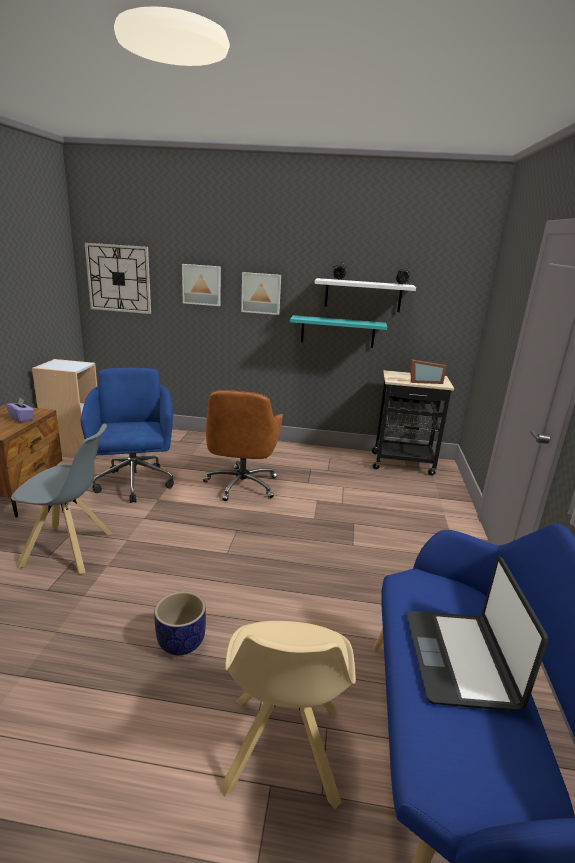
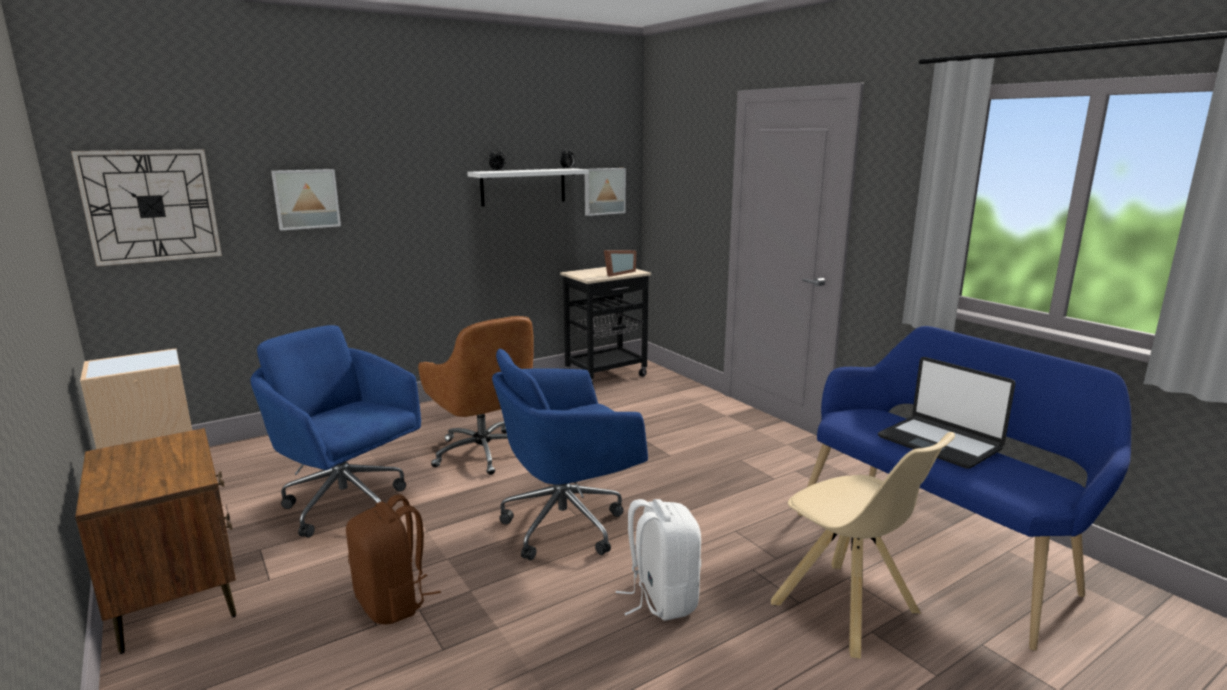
camera: 40 degrees left, 5 degrees down
(21, 418) = (175, 453): purple tissue box -> none
(70, 550) = (393, 603): grey chair -> brown backpack
(181, 642) = (661, 599): planter -> white backpack
(212, 558) = (569, 526): none -> blue office chair
(261, 293) = (397, 200): picture -> picture (603, 191)
(337, 331) = (501, 236): turquoise shelf -> none

